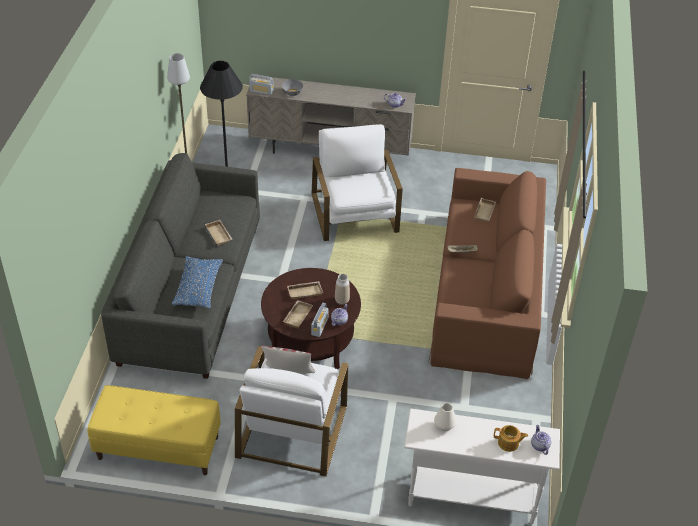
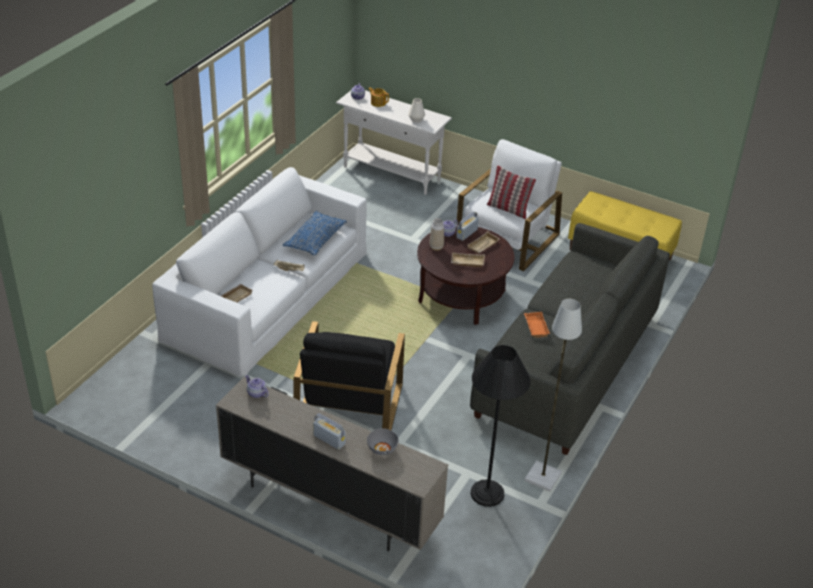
camera: 160 degrees left, 5 degrees down
(198, 288) = (570, 282): blue pillow -> blue pillow (315, 240)
(219, 234) = (535, 326): beige tray -> orange tray
(261, 91) = (424, 463): radio -> radio (329, 439)
(355, 213) = (348, 407): white armchair -> black armchair
(487, 290) = (267, 294): brown sofa -> white sofa

